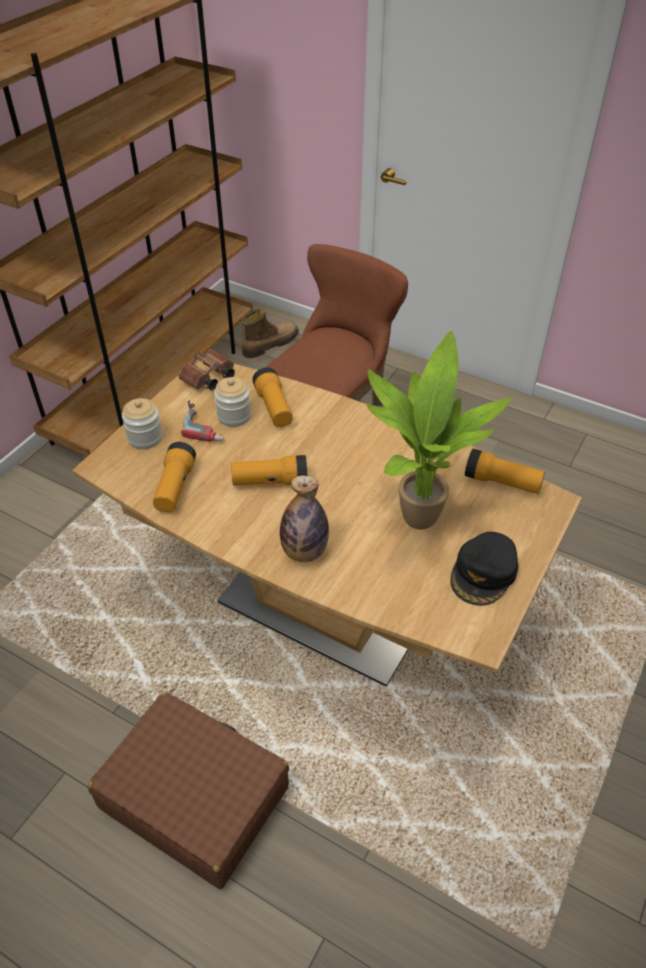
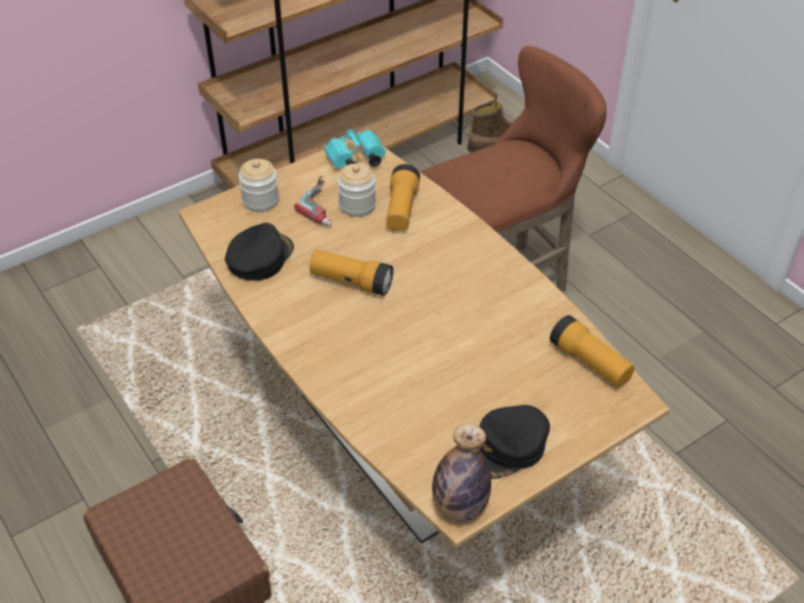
camera: 25 degrees right, 0 degrees up
(175, 487) = (259, 257): flashlight -> black cap
(208, 379) = (354, 160): brown binoculars -> turquoise binoculars
(304, 552) = (341, 361): bottle -> bottle (459, 507)
(414, 516) = (472, 365): potted plant -> none

